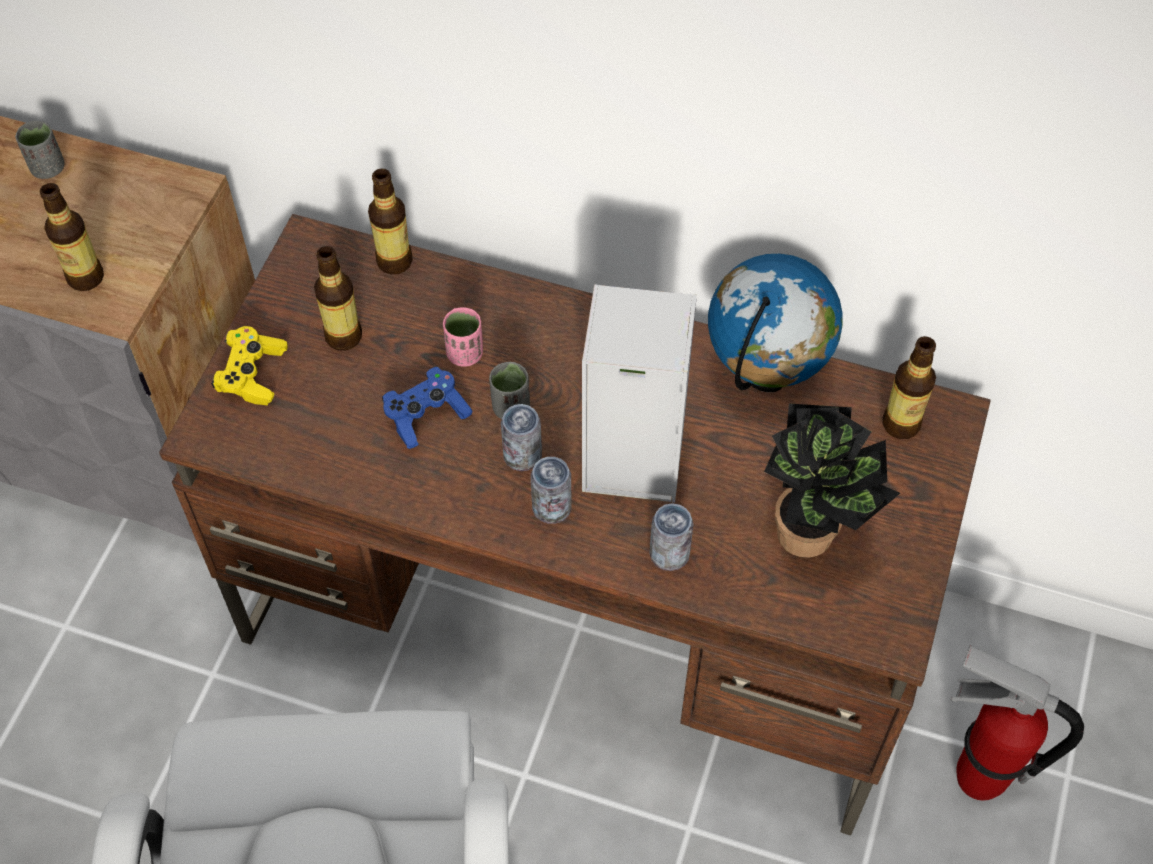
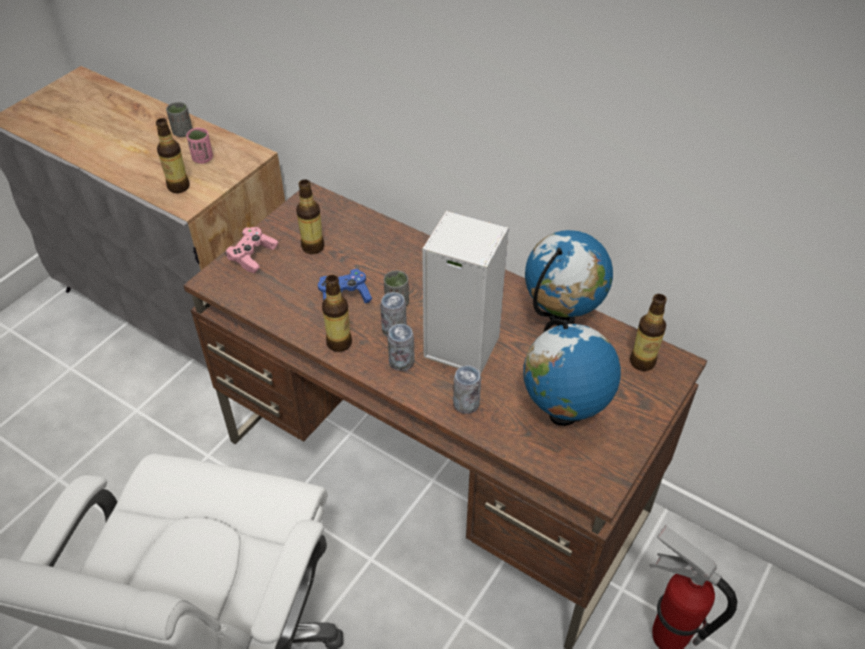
camera: 15 degrees right, 10 degrees down
(252, 374) = (252, 256): yellow game controller -> pink game controller
(394, 261) = (358, 215): bottle -> bottle (339, 343)
(465, 354) = (380, 269): pink cup -> pink cup (203, 159)
(813, 537) = (563, 414): potted plant -> globe

